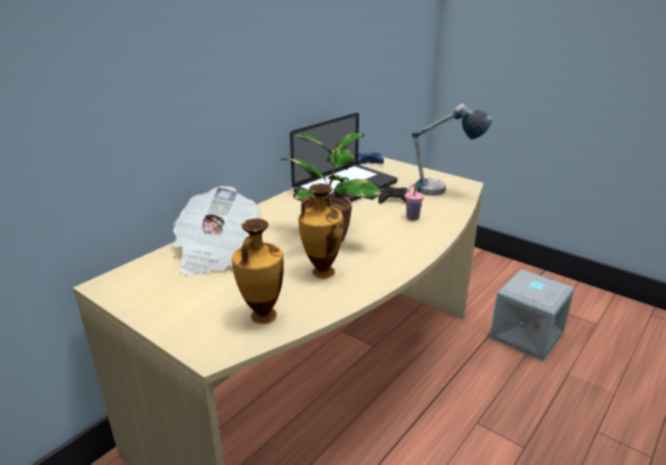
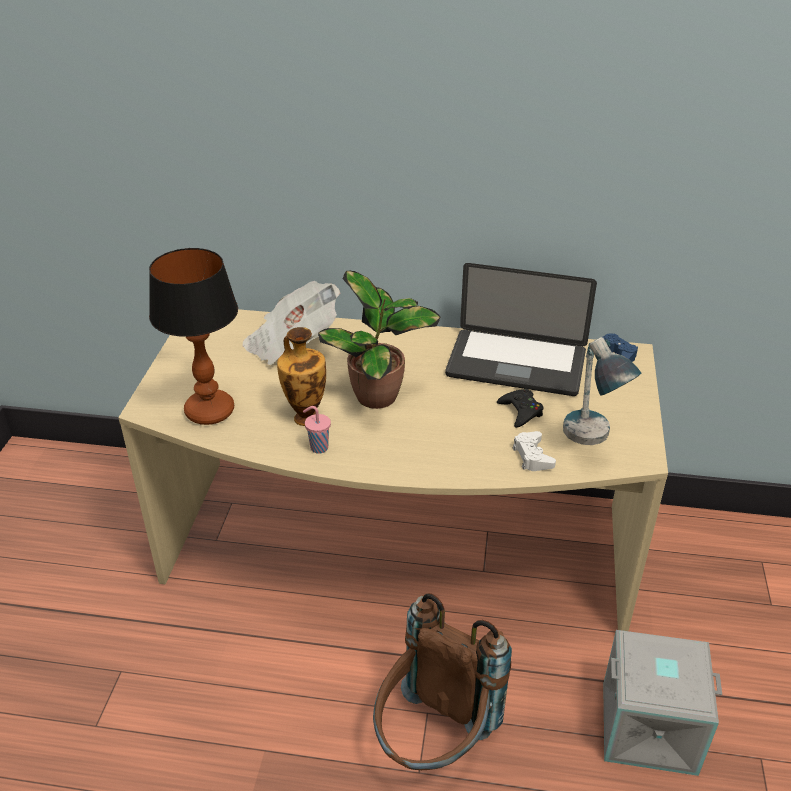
camera: 60 degrees right, 10 degrees up
(262, 317) = (209, 412): vase -> table lamp
(411, 218) = (482, 439): pink cup -> pink cup (318, 447)
(441, 209) = (532, 456): none -> white game controller
(503, 430) = (433, 743): none -> brown backpack

